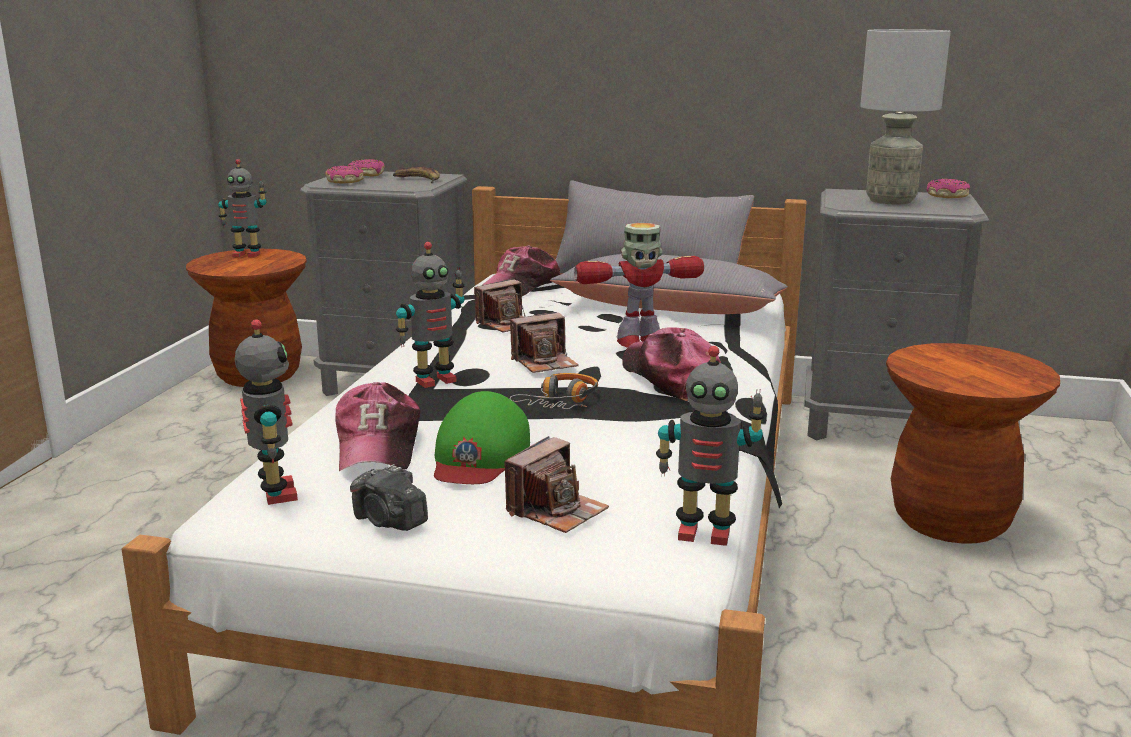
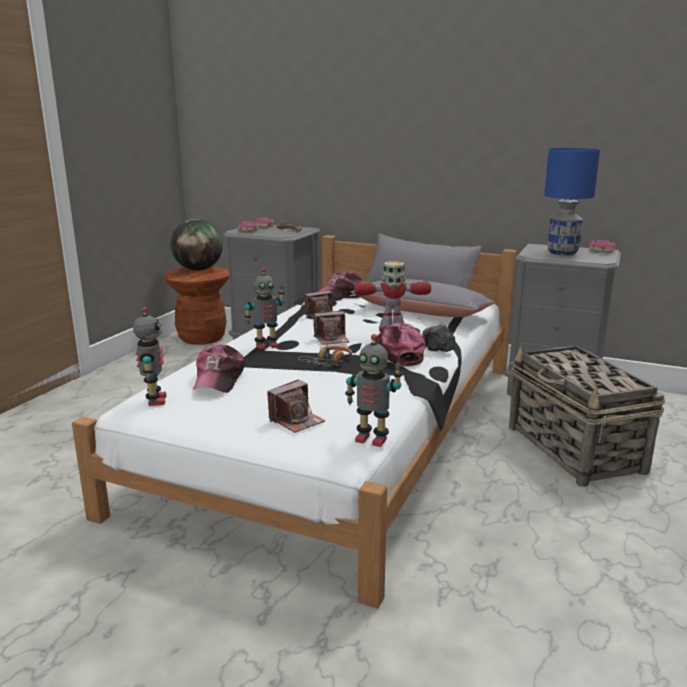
camera: 10 degrees right, 0 degrees up
(247, 254) = (198, 269): toy robot -> globe
(389, 521) = (206, 419): camera -> camera (437, 348)
(479, 455) = (270, 388): green cap -> none
(890, 201) = (562, 253): grey table lamp -> blue table lamp
(950, 520) = (574, 450): brown stool -> basket

